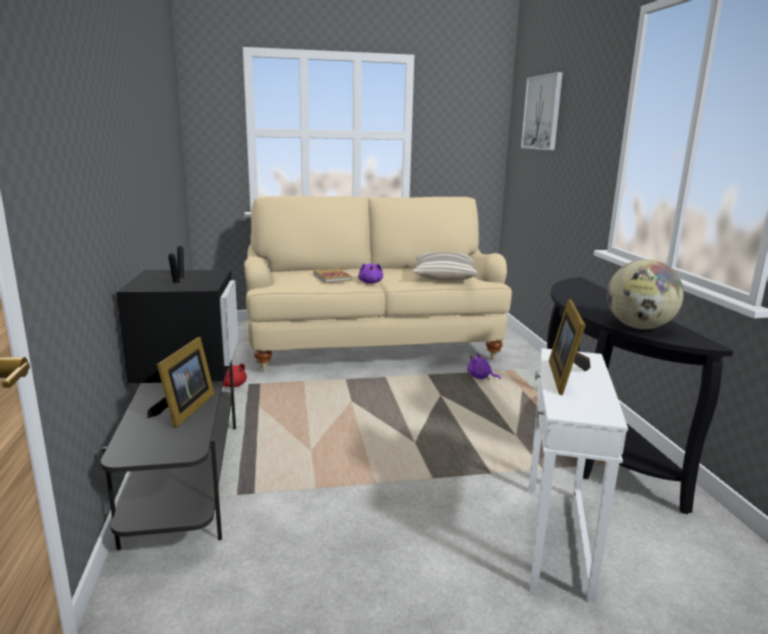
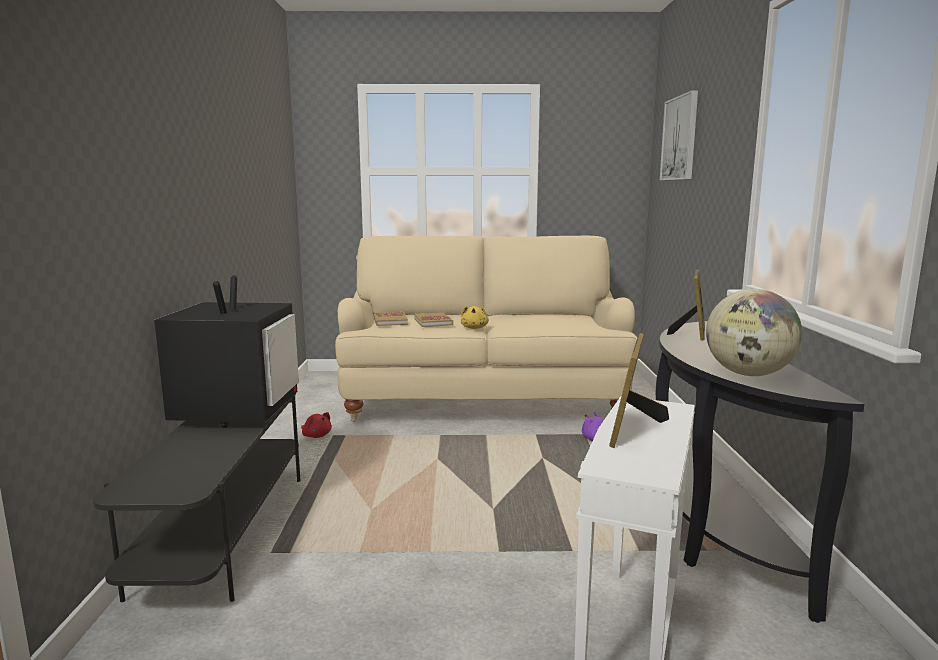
camera: 10 degrees right, 5 degrees down
(184, 410) = (211, 450): picture frame -> picture frame (692, 332)
(292, 277) = (390, 321): none -> book
(370, 283) = (474, 328): purple plush toy -> yellow plush toy
(444, 277) = (560, 323): pillow -> none

